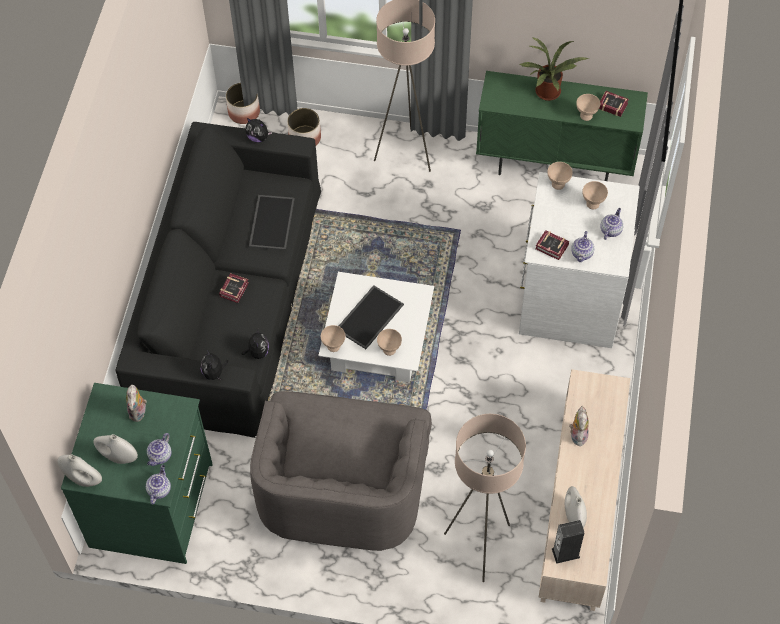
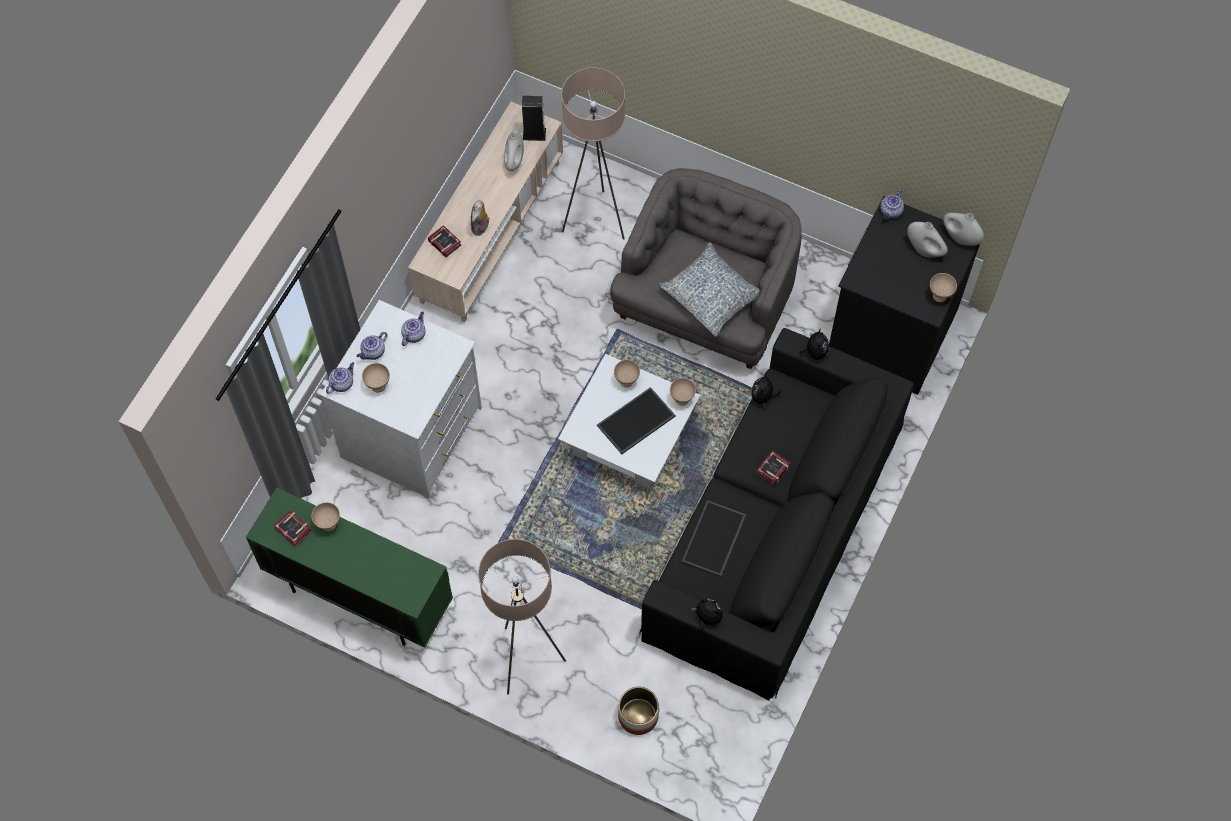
camera: 165 degrees left, 5 degrees up
(139, 412) = (899, 286): plush toy -> none
(153, 505) = (890, 331): green dresser -> black dresser
(160, 456) = (885, 241): teapot -> teapot (342, 383)
(244, 112) = (703, 775): planter -> none
(329, 423) = (711, 296): none -> pillow
(547, 94) = (360, 565): potted plant -> none
(552, 248) = (441, 348): book -> book (444, 242)
(558, 184) = (404, 417): beige bowl -> beige bowl (939, 295)

